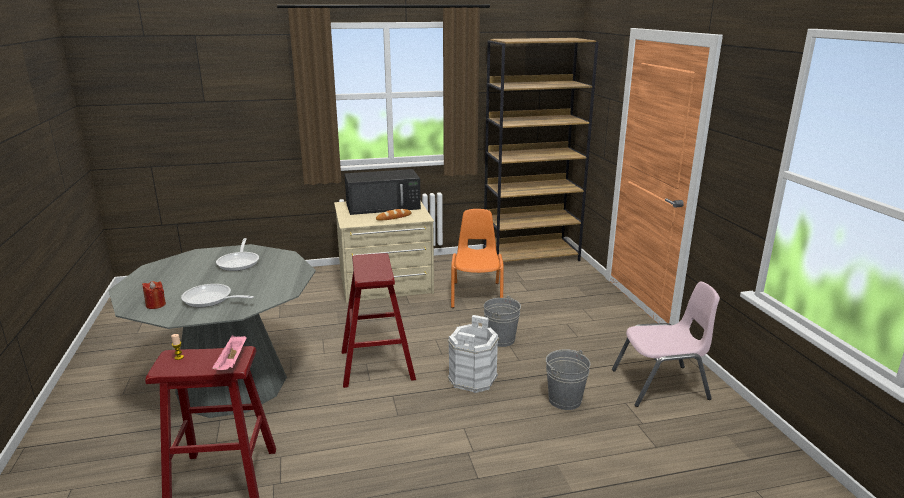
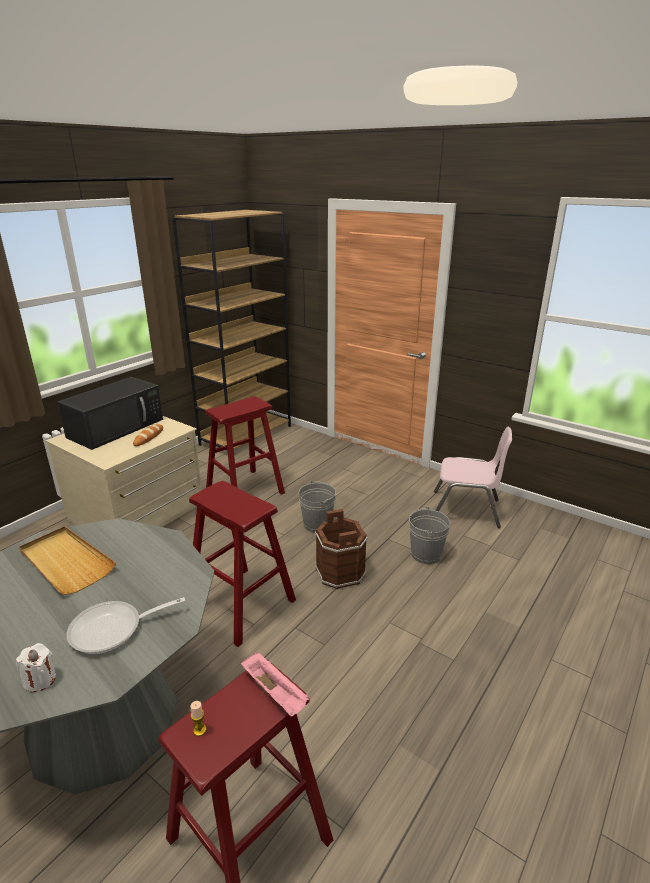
camera: 40 degrees left, 5 degrees up
(155, 305) = (40, 680): red candle -> white candle
(239, 262) = (66, 562): frying pan -> beige tray
(472, 378) = (340, 572): white bucket -> brown bucket
(477, 295) = (245, 490): orange chair -> red stool
(660, 385) = (466, 510): pink chair -> pink chair turned 60 degrees clockwise

